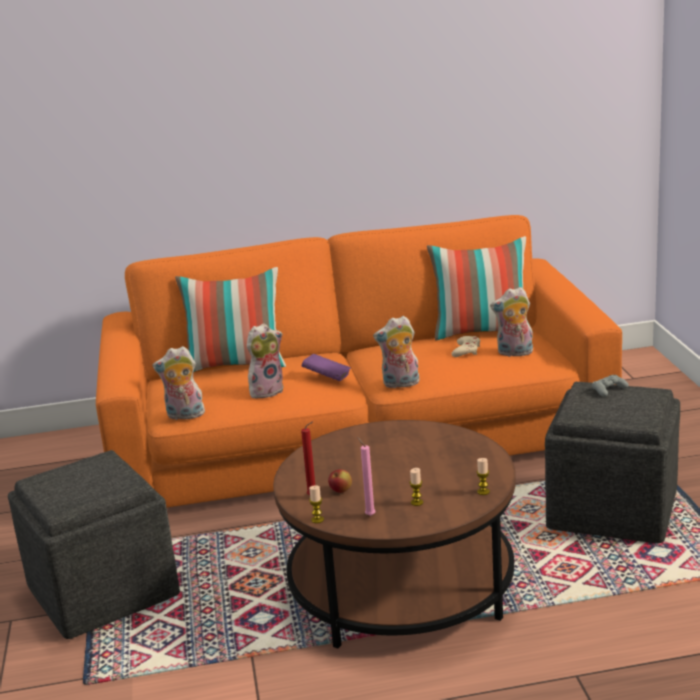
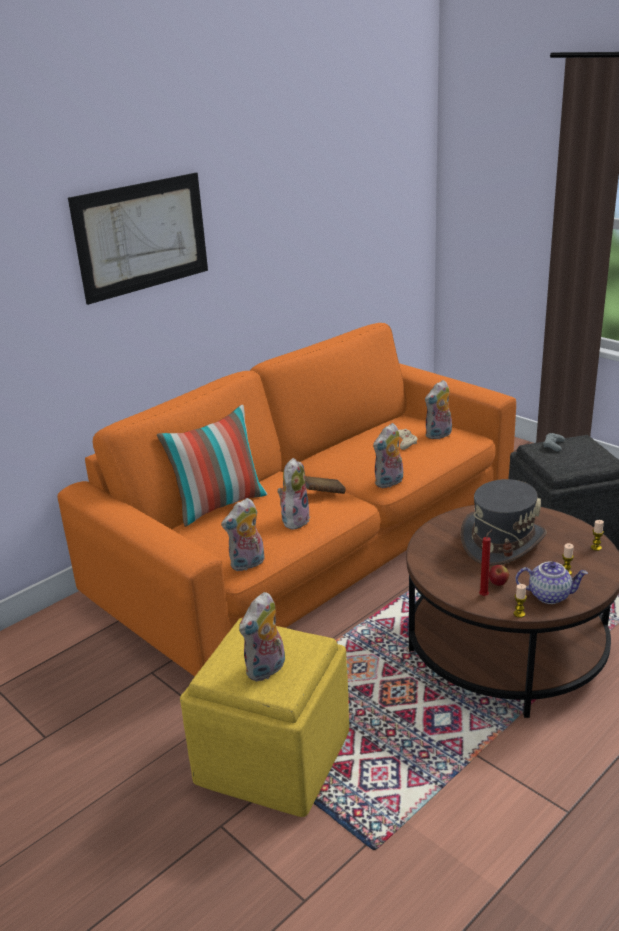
camera: 35 degrees left, 5 degrees up
(71, 490) = (266, 670): none -> plush toy
(103, 590) = (272, 755): grey ottoman -> yellow ottoman
(216, 84) = (142, 236): none -> picture
(327, 378) = (323, 494): purple book -> brown book
(369, 515) = (549, 595): pink candle -> teapot
(403, 459) = (502, 542): none -> grey hat
(482, 332) = (381, 425): pillow -> none

